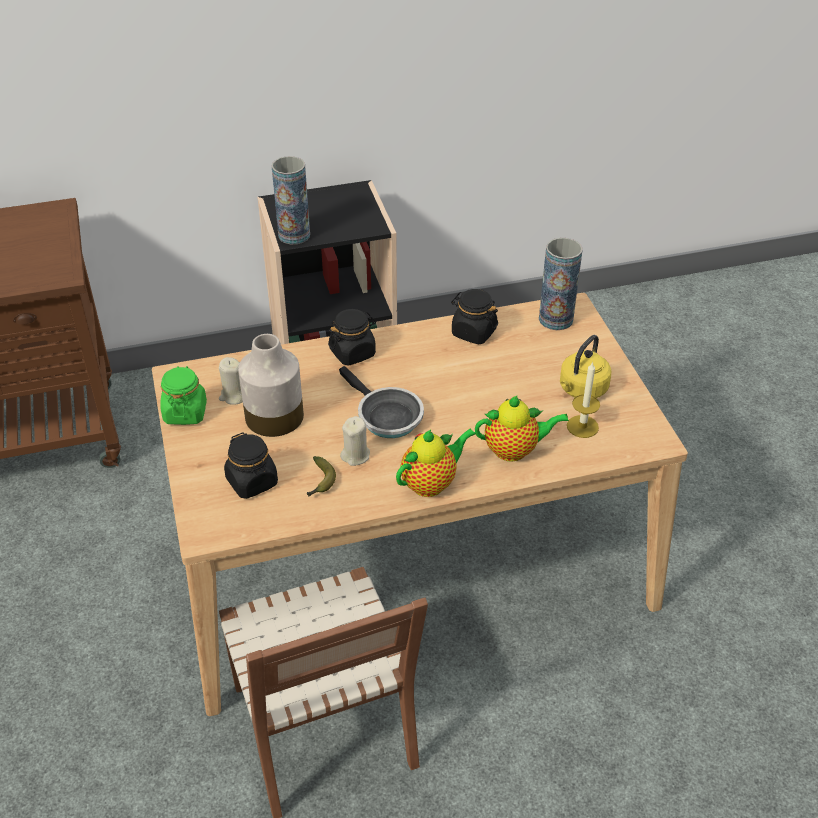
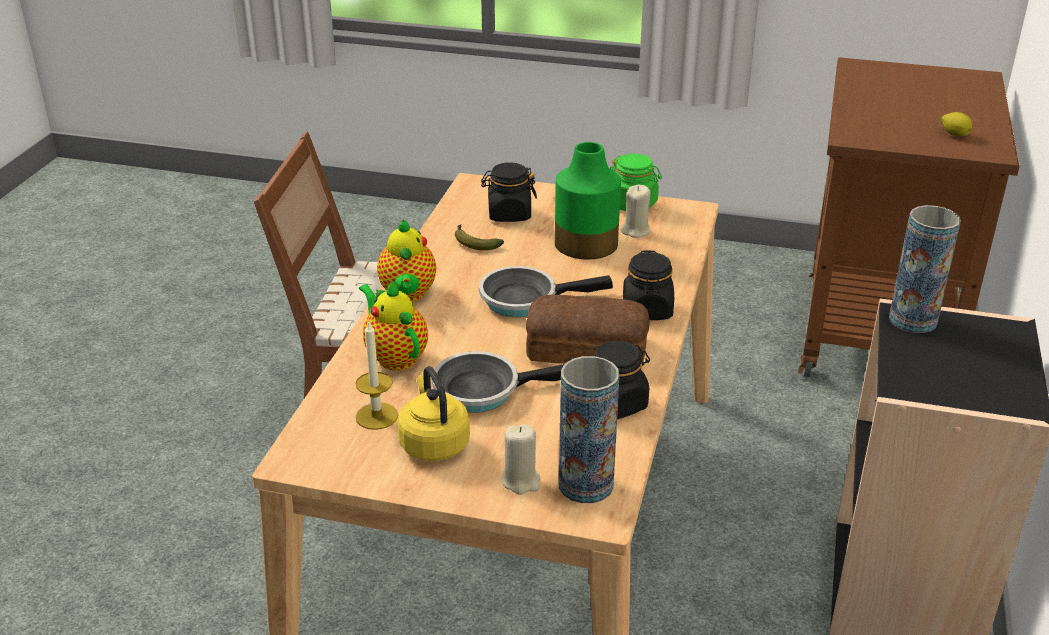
camera: 120 degrees right, 10 degrees down
(29, 230) = (955, 135): none -> lemon
(274, 416) = (585, 243): beige vase -> green vase
(355, 455) = (488, 268): beige candle -> beige candle (521, 481)
(425, 362) = (588, 350): none -> bread
(511, 391) = (484, 390): none -> frying pan
(514, 450) = (394, 356): teapot -> teapot turned 120 degrees clockwise

